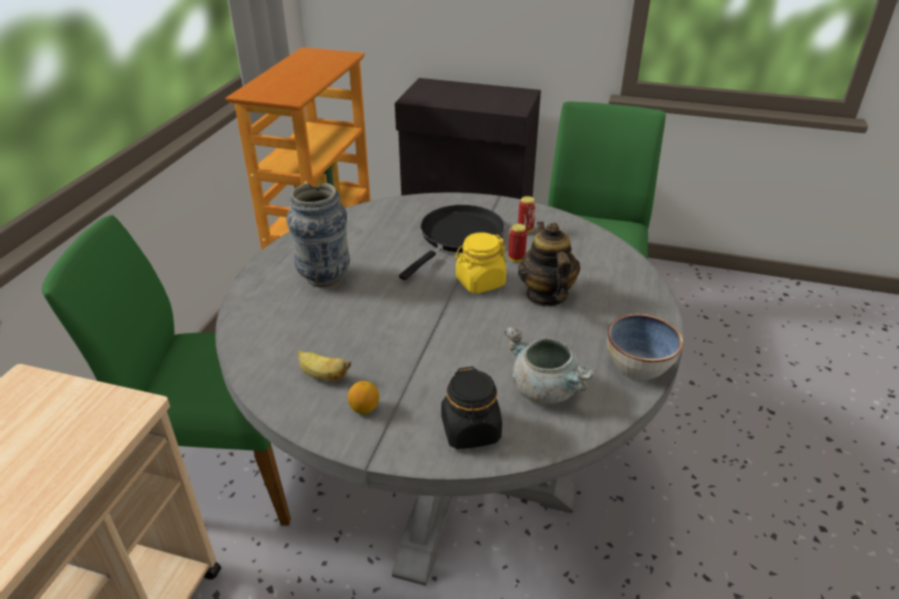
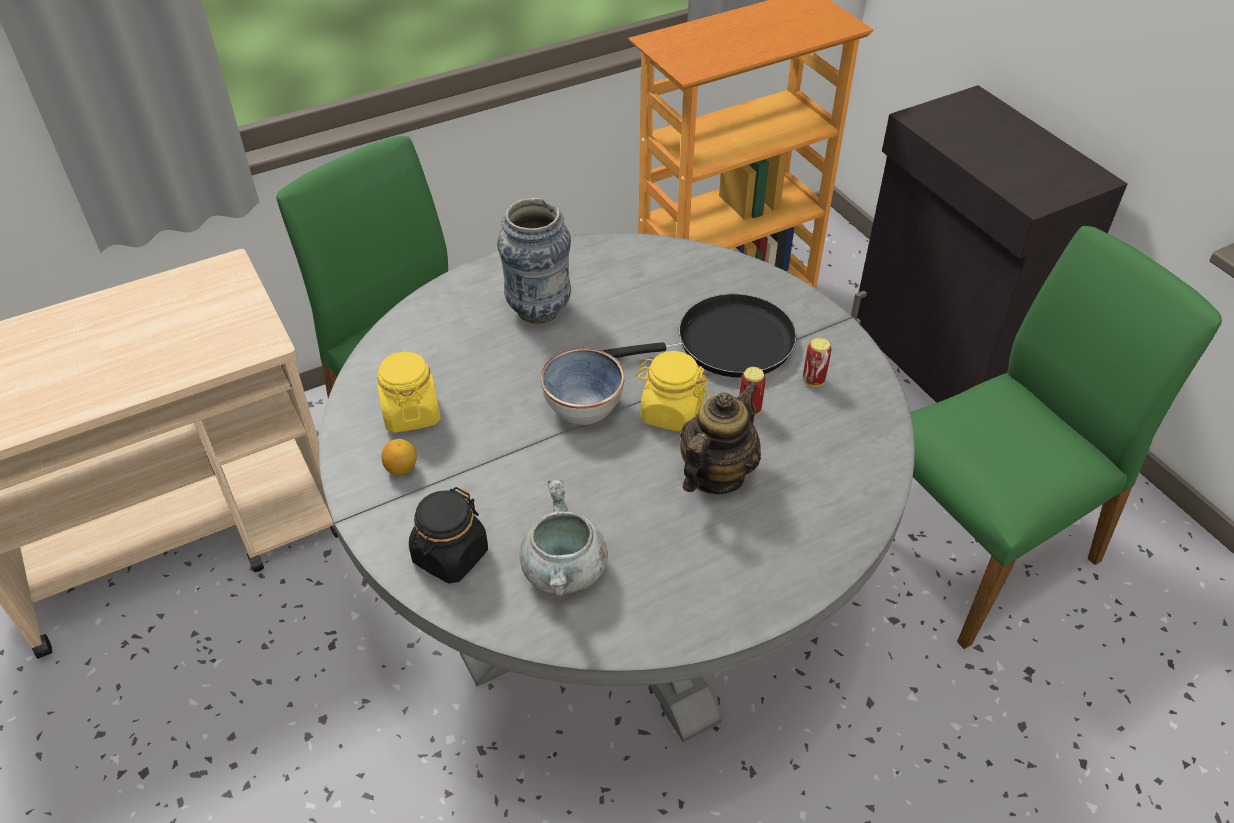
camera: 45 degrees right, 10 degrees up
(323, 376) = (411, 413): banana -> yellow jar
(639, 365) = (690, 621): bowl -> bowl (583, 407)

